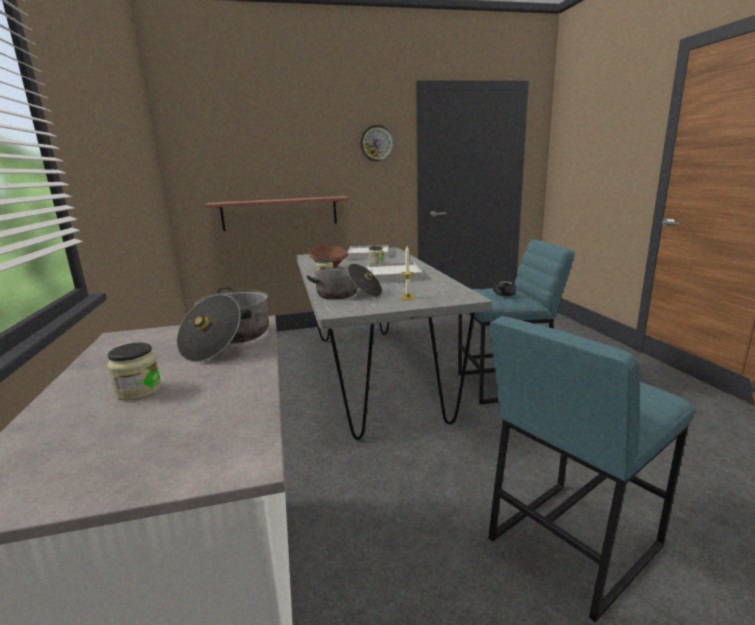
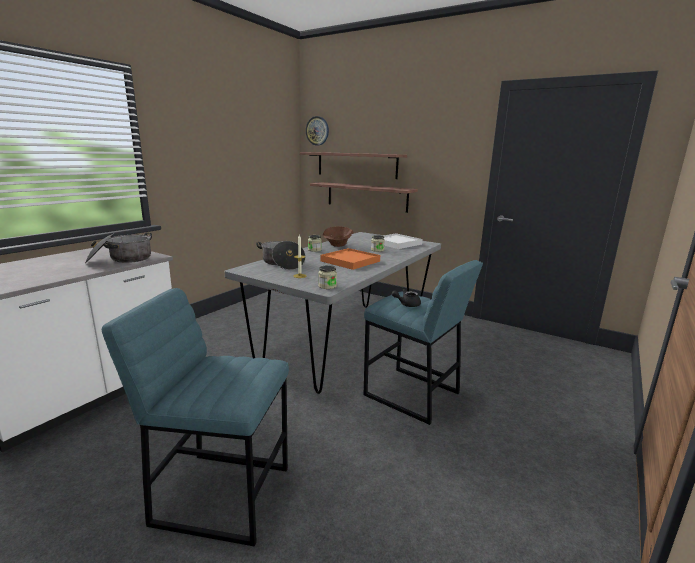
camera: 45 degrees right, 0 degrees up
(138, 391) = (47, 265): jar -> jar (327, 286)
(259, 175) = (356, 165): none -> shelf
(376, 143) = (452, 143): wall clock -> wall clock (317, 131)
(394, 275) = (350, 261): white tray -> orange tray

